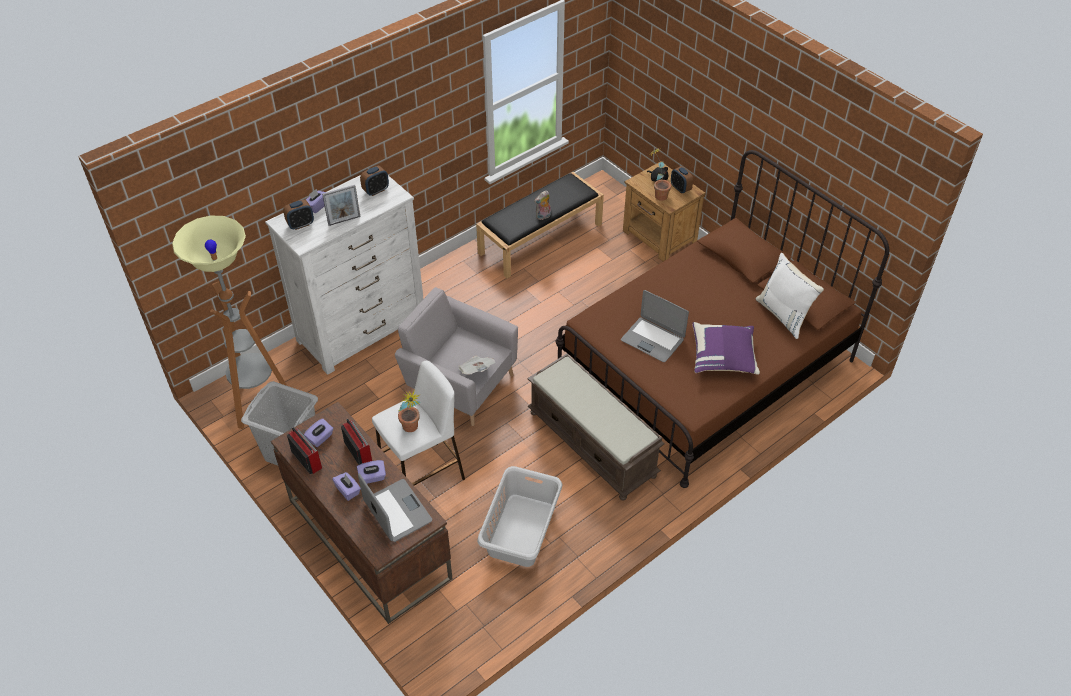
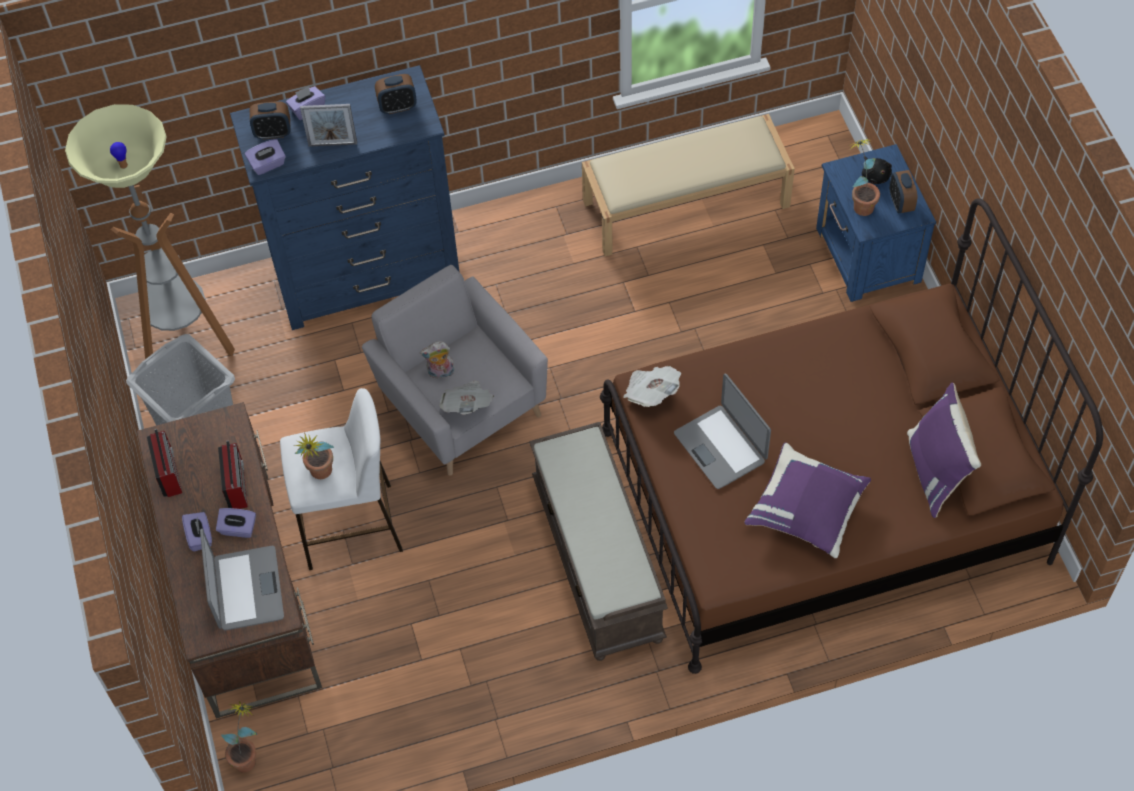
camera: 25 degrees right, 10 degrees up
(320, 438) = (198, 448): purple tissue box -> purple tissue box (267, 165)
(362, 329) = (367, 274): white dresser -> blue dresser
(422, 639) = (248, 755): none -> potted plant
(520, 530) = (440, 652): grey laundry basket -> none
(540, 238) = (687, 202): black bench -> beige bench
(543, 216) = (681, 182): plush toy -> plush toy (440, 373)
(595, 323) = (651, 392): none -> newspaper
(659, 237) = (867, 256): brown nightstand -> blue nightstand
(784, 315) = (937, 472): white pillow -> purple pillow

